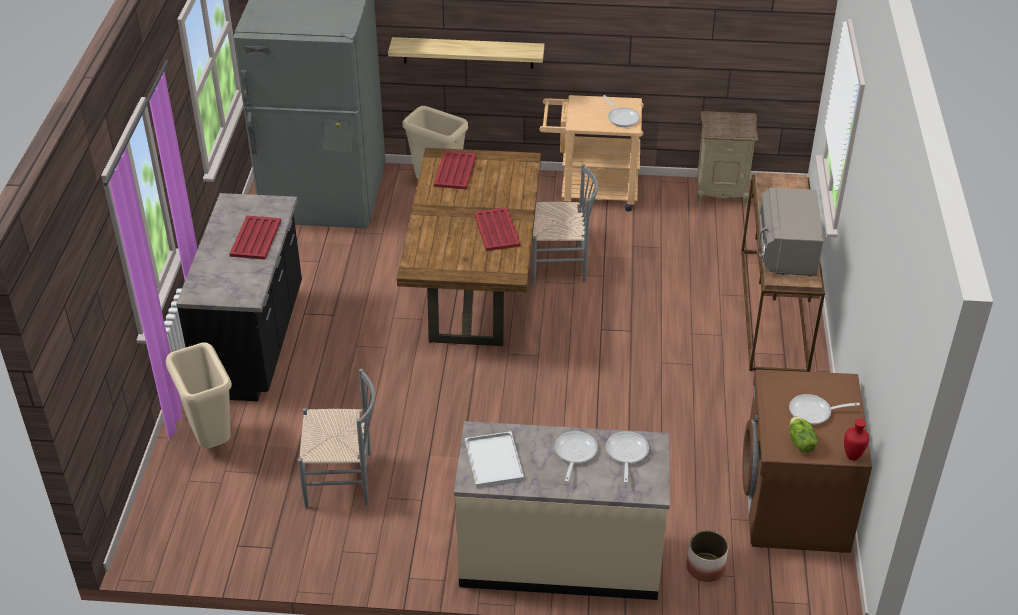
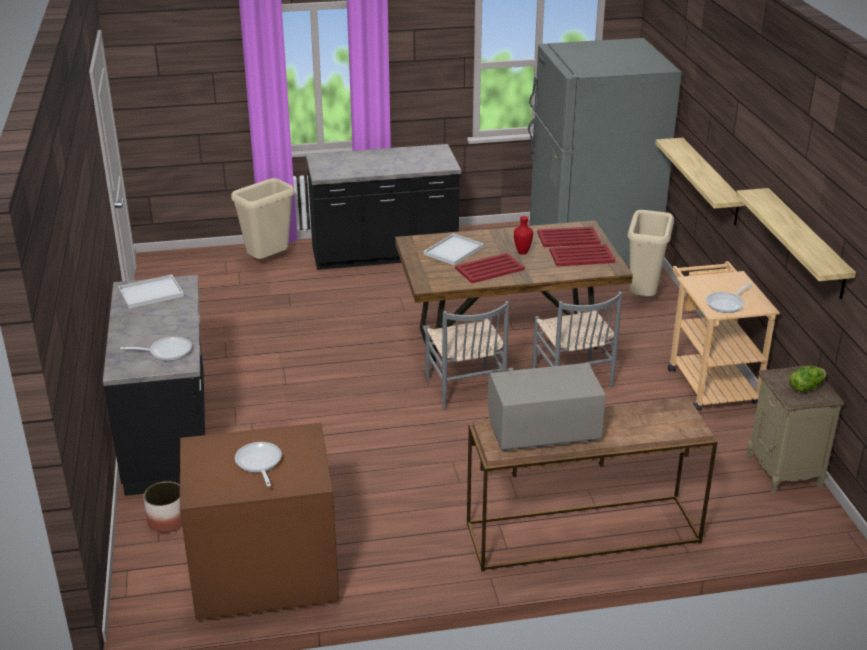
camera: 75 degrees right, 10 degrees down
(255, 238) = (396, 164): red tray -> red tray (581, 256)
(342, 480) = (239, 319): grey chair -> grey chair (466, 390)
(446, 244) = (454, 250): none -> white tray
(560, 558) = (169, 434): beige counter -> black counter
(574, 453) = (163, 327): frying pan -> none
(661, 34) = (806, 243): none -> shelf
(800, 443) = (209, 457): lettuce -> lettuce (805, 388)
(853, 456) = (193, 494): red vase -> red vase (522, 253)

